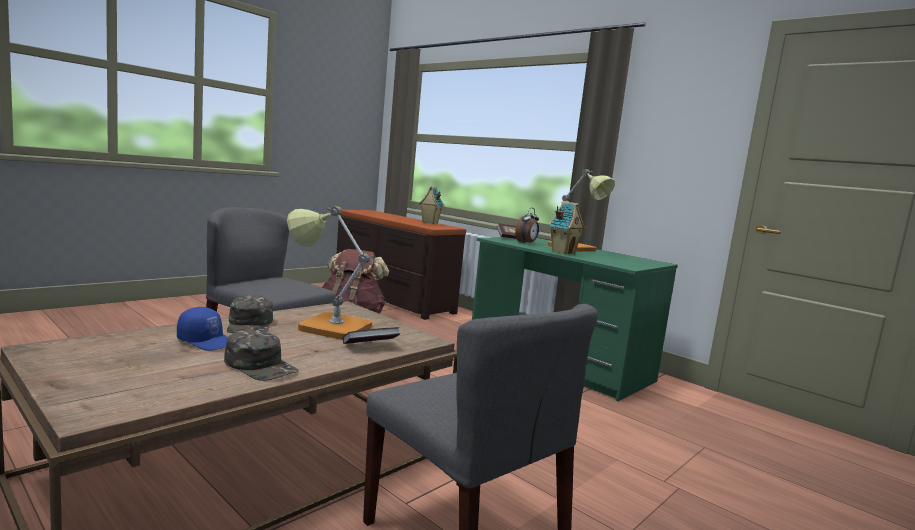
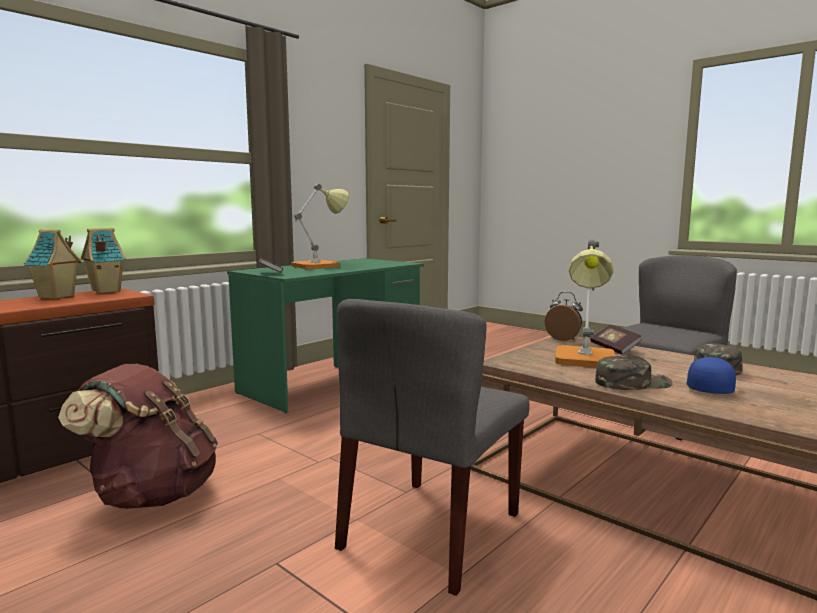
camera: 90 degrees left, 0 degrees up
(526, 243) = (305, 271): alarm clock -> alarm clock (564, 339)
(563, 252) = (354, 268): toy house -> toy house (105, 291)

